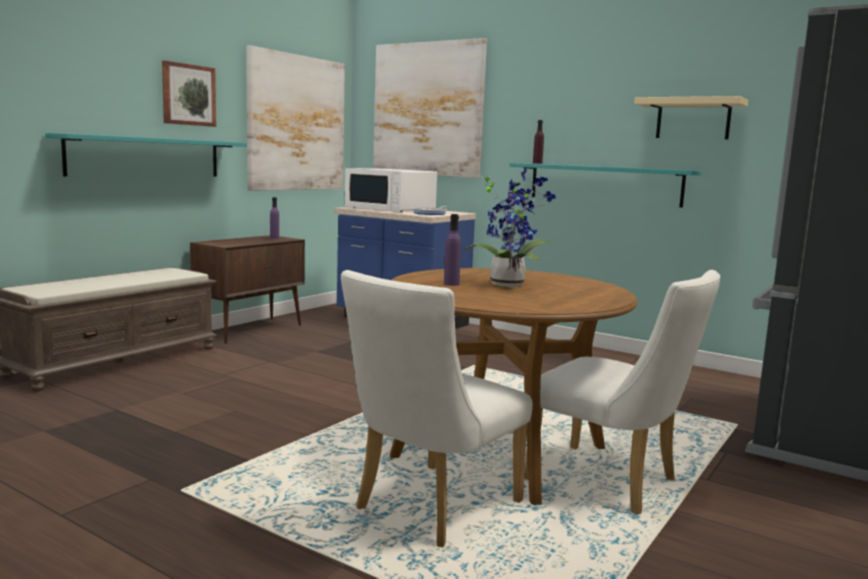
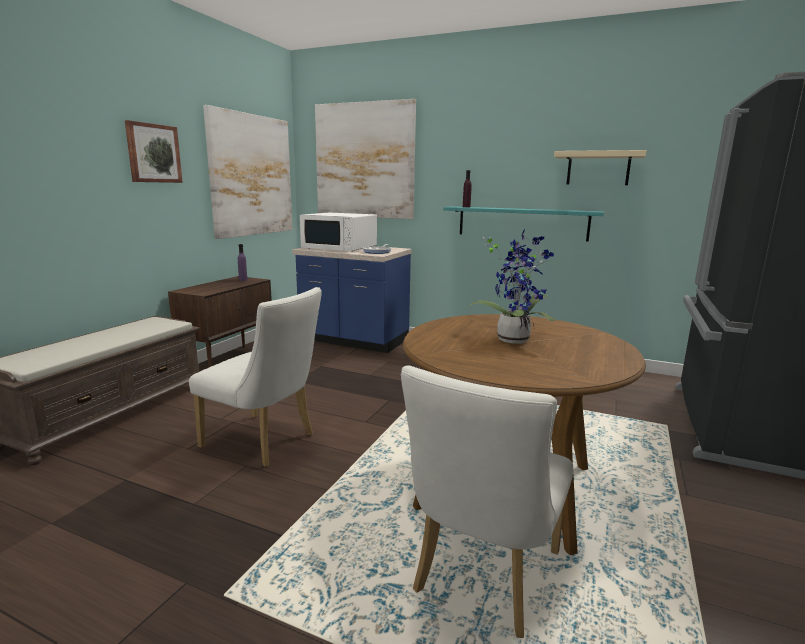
camera: 10 degrees left, 5 degrees up
(146, 157) = (118, 216): turquoise shelf -> none
(451, 284) = (465, 344): purple bottle -> none
(612, 483) = (617, 512): white chair -> white chair (265, 442)

